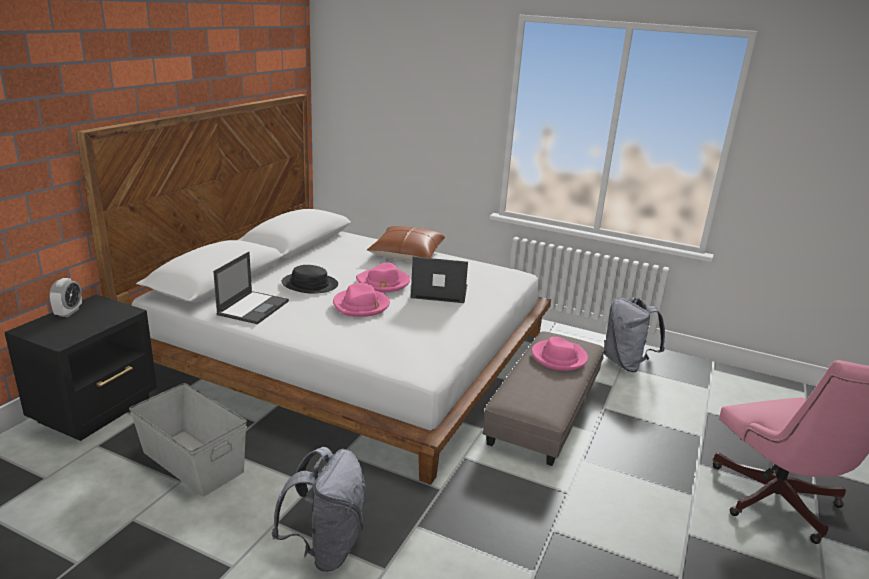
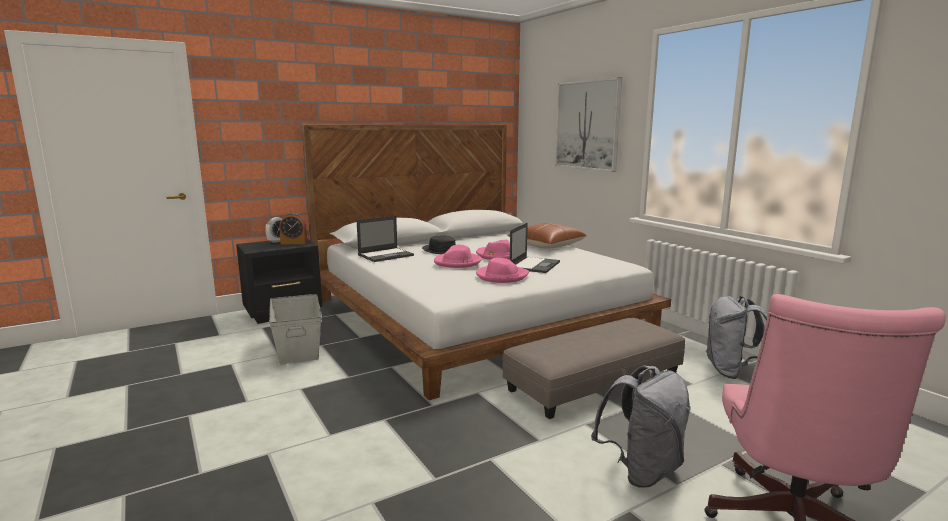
camera: 35 degrees right, 10 degrees down
(102, 312) = (294, 243): none -> alarm clock
(325, 548) = (310, 410): grey backpack -> grey backpack (642, 471)
(426, 107) = (587, 125): none -> picture
(438, 292) = (535, 265): laptop -> laptop turned 75 degrees clockwise
(558, 357) = (617, 332): pink hat -> pink hat (501, 276)

